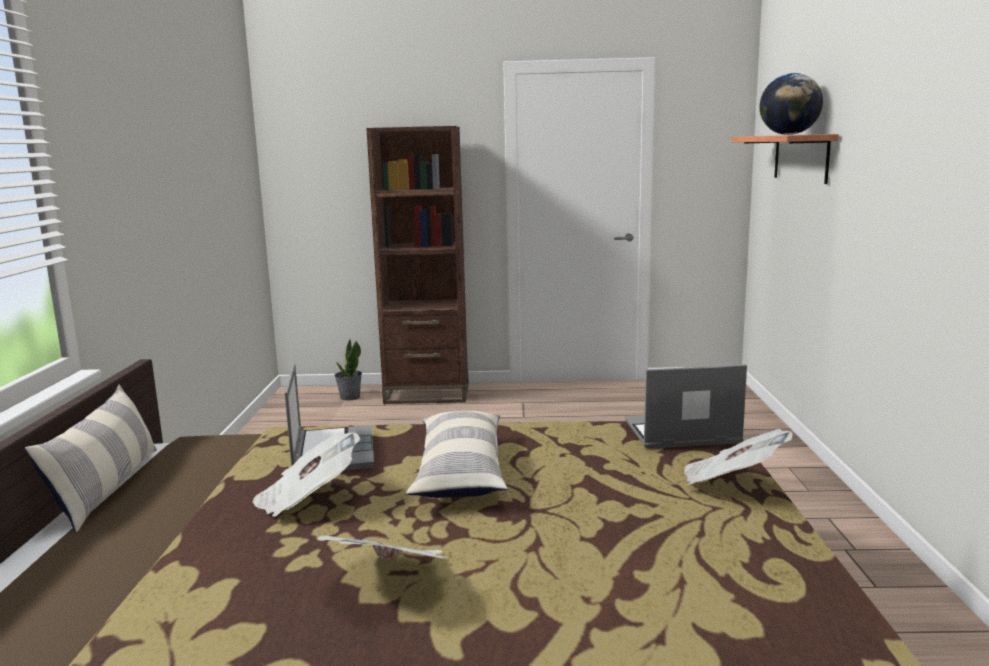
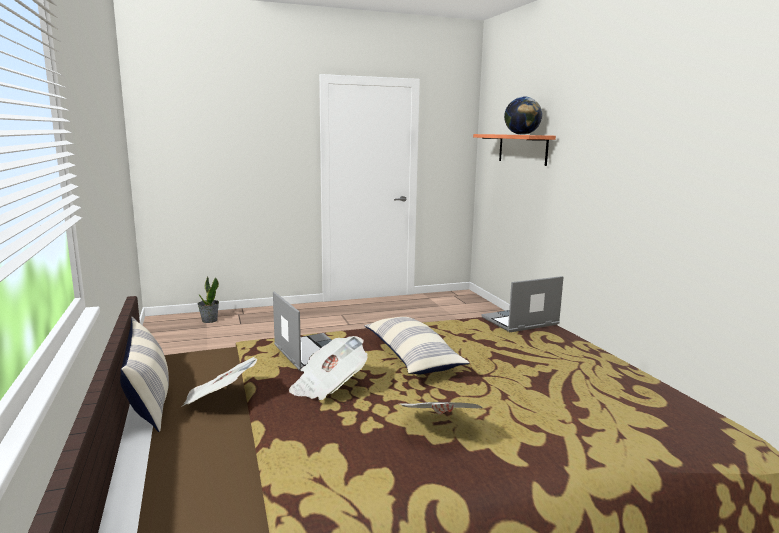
camera: 20 degrees left, 0 degrees up
(427, 394) = (268, 314): brown bookcase -> none
(731, 482) = (575, 347): newspaper -> newspaper (219, 400)

